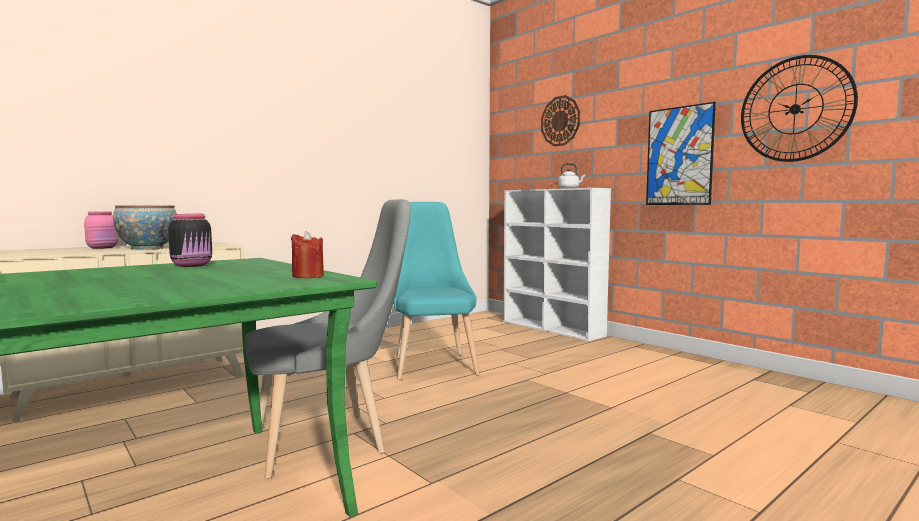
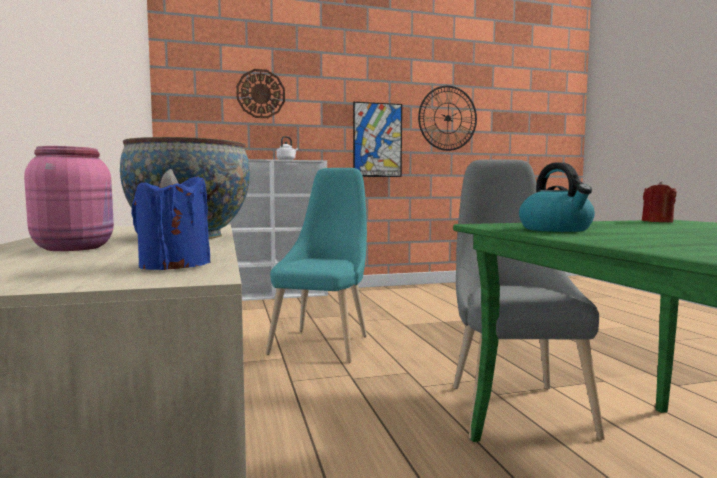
camera: 65 degrees left, 0 degrees up
(36, 253) = (174, 266): none -> blue candle
(193, 265) = (556, 229): black jar -> kettle
(432, 364) = (323, 343): turquoise chair -> turquoise chair turned 90 degrees clockwise

